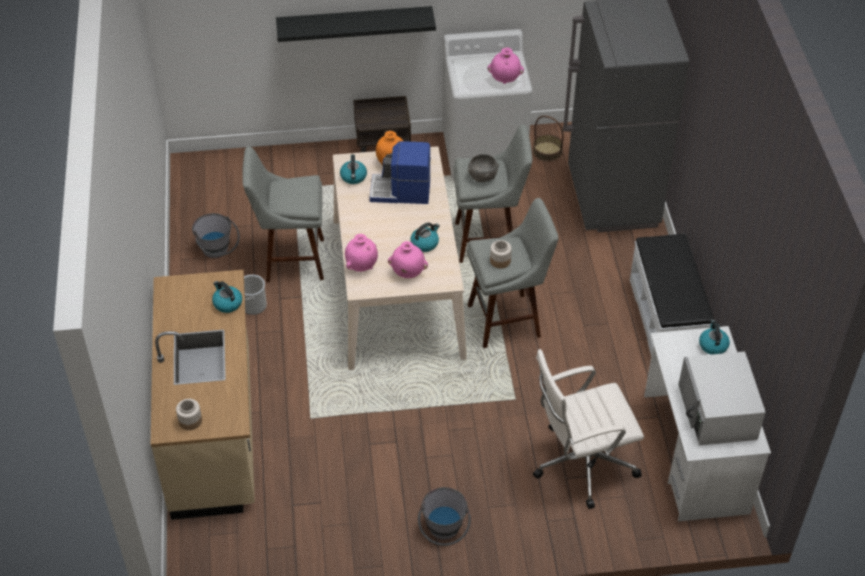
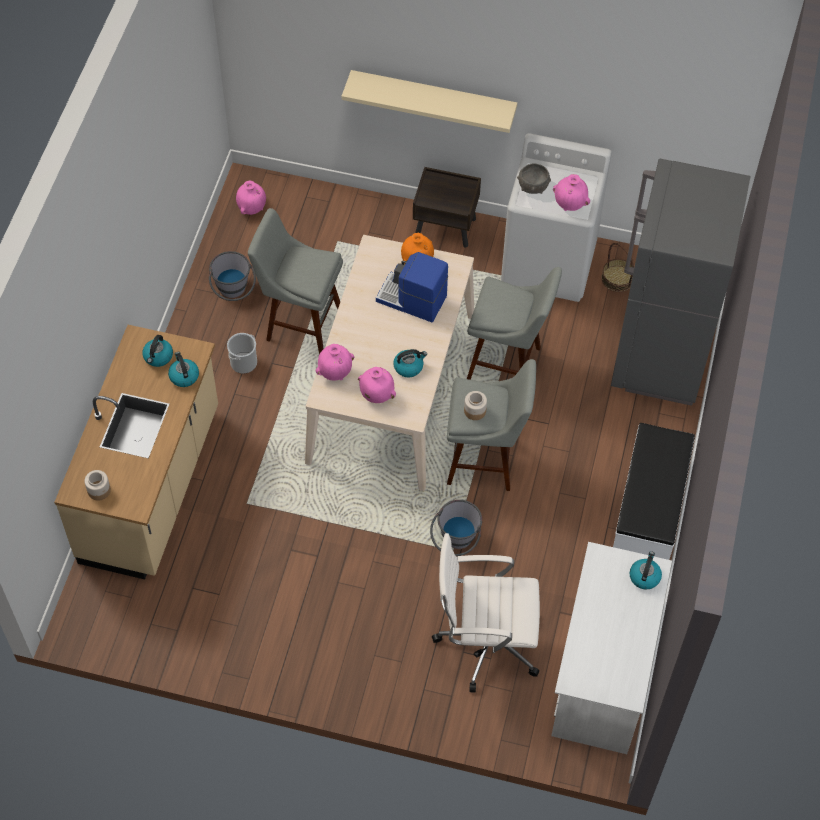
camera: 20 degrees right, 10 degrees up
(204, 183) = (252, 208): none -> pink vase
(353, 177) = (372, 267): kettle -> kettle (158, 357)
(354, 23) = (433, 97): black shelf -> beige shelf
(444, 533) = (320, 667): grey bucket -> grey bucket (456, 542)
(482, 176) = (502, 307): grey bowl -> grey bowl (533, 186)
(717, 412) = (611, 651): white microwave -> none

